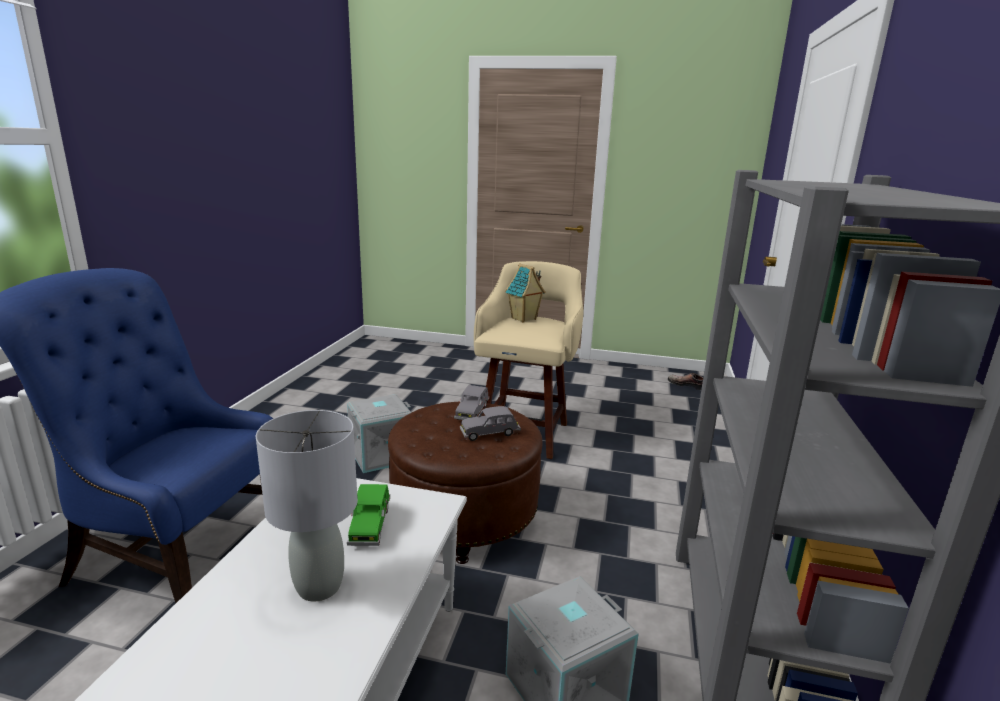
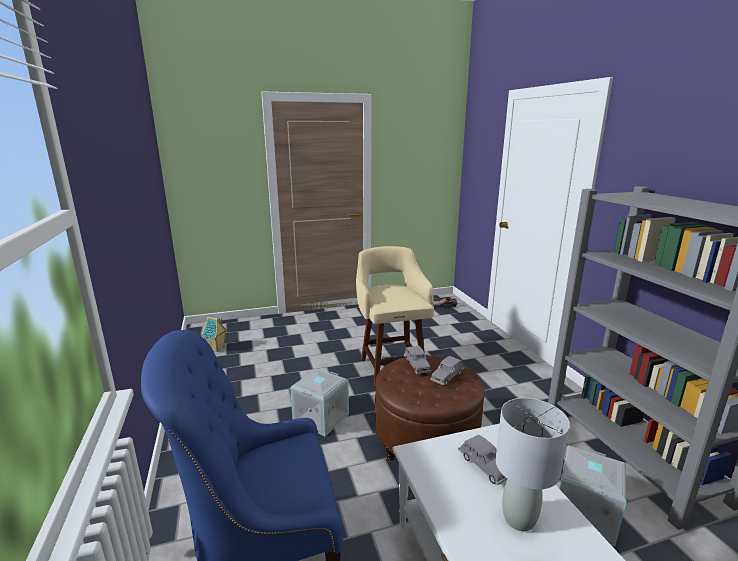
camera: 30 degrees left, 0 degrees up
(370, 525) = (483, 466): green toy car -> grey toy car
(524, 319) = (384, 289): toy house -> toy house (216, 348)

